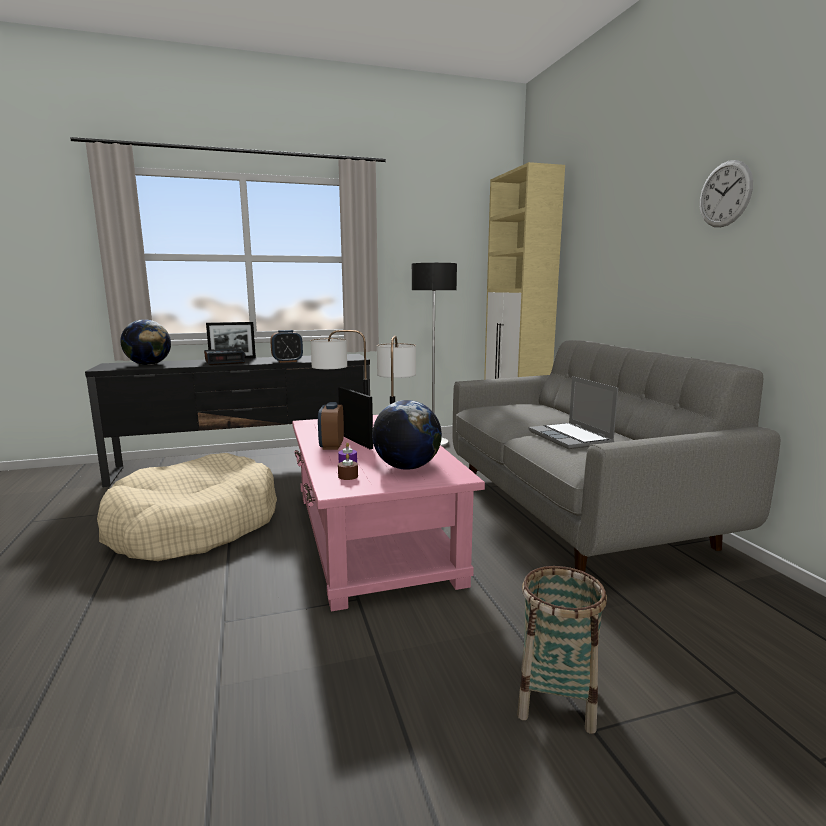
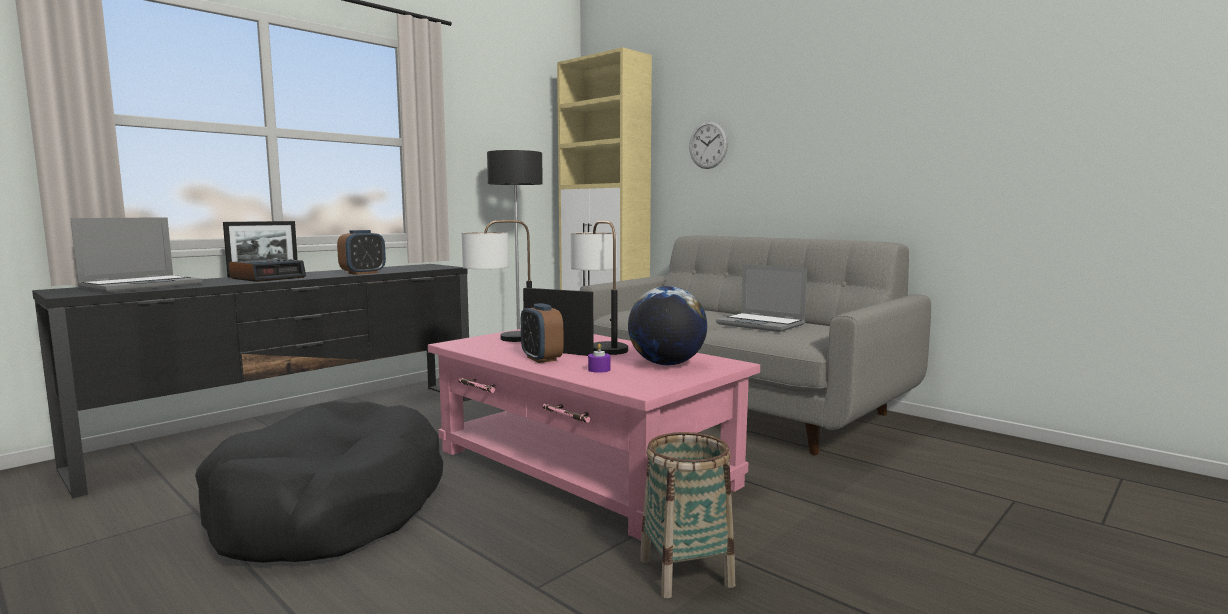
camera: 30 degrees left, 5 degrees down
(149, 364) = (142, 286): globe -> laptop
(194, 526) = (331, 508): beige dog bed -> black dog bed
(348, 476) = (627, 378): brown candle -> none
(556, 699) = (923, 544): basket -> basket (686, 572)
(725, 194) = (850, 93): wall clock -> wall clock (708, 145)

